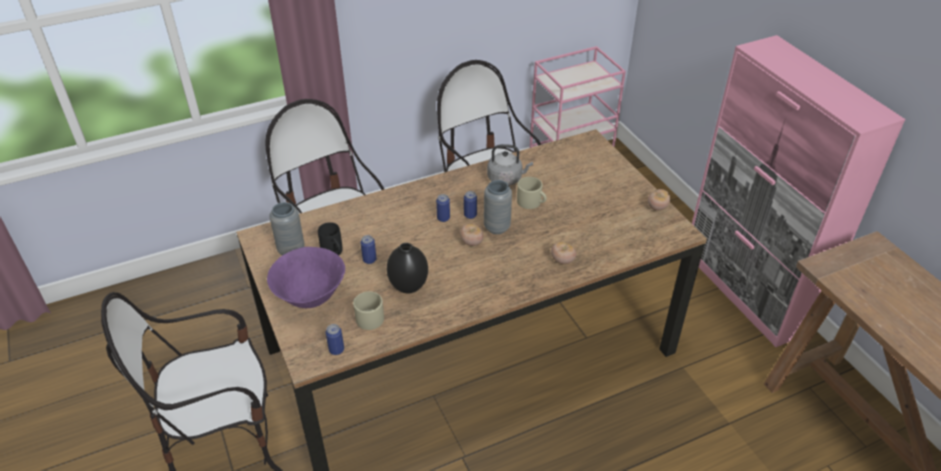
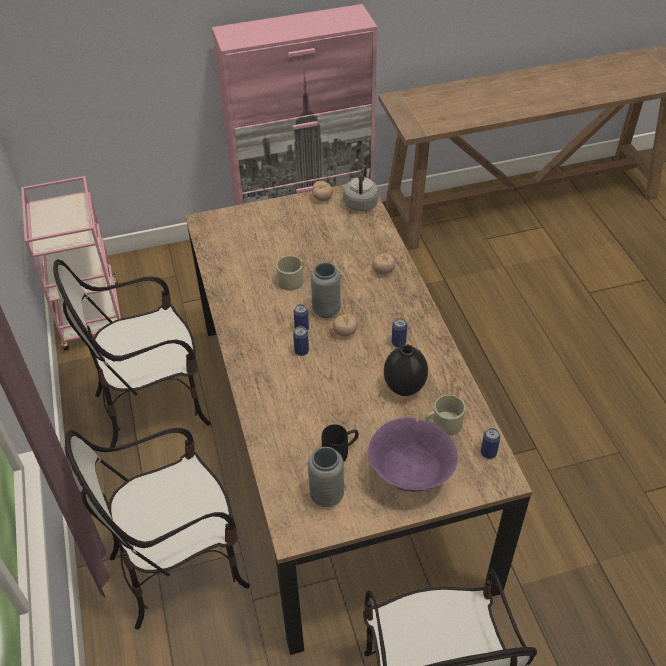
camera: 80 degrees left, 5 degrees up
(369, 260) = (357, 419): can -> can (398, 342)
(506, 179) = (248, 293): grey kettle -> grey kettle (361, 202)

